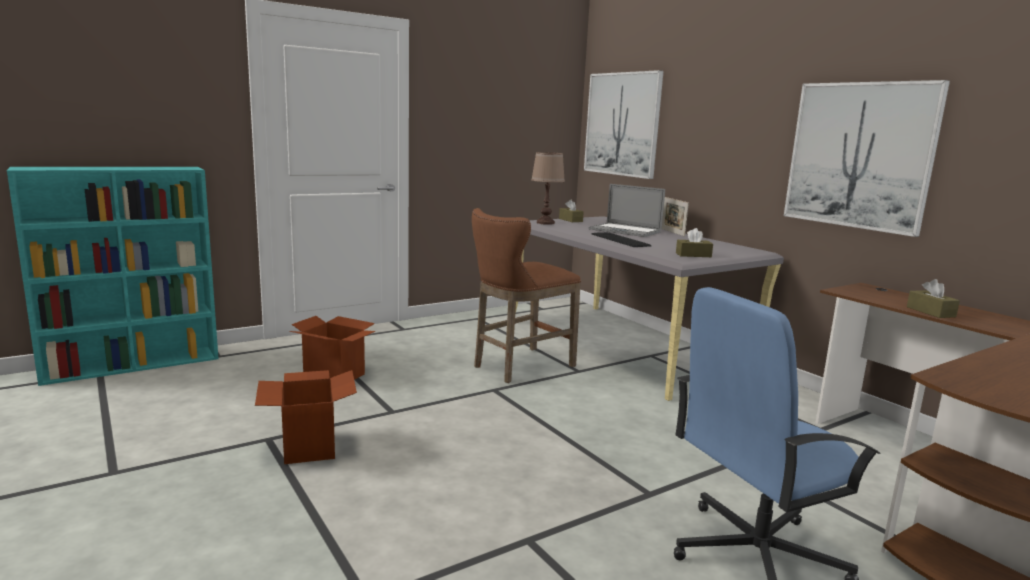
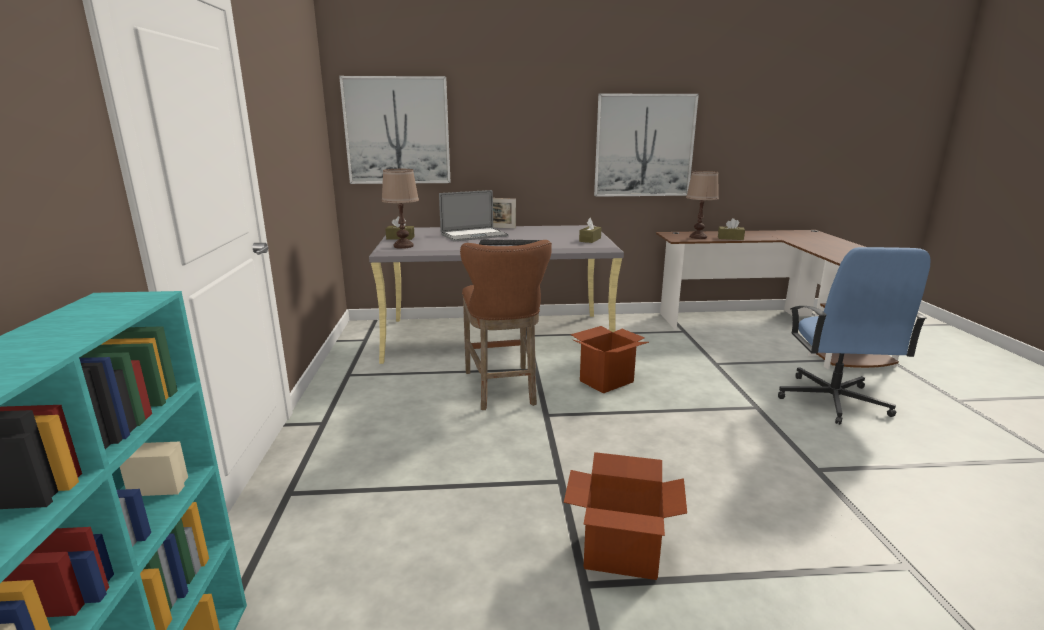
camera: 60 degrees left, 5 degrees up
(334, 375) = (427, 500): cardboard box -> cardboard box (606, 381)
(885, 298) = (698, 237): none -> brown table lamp

